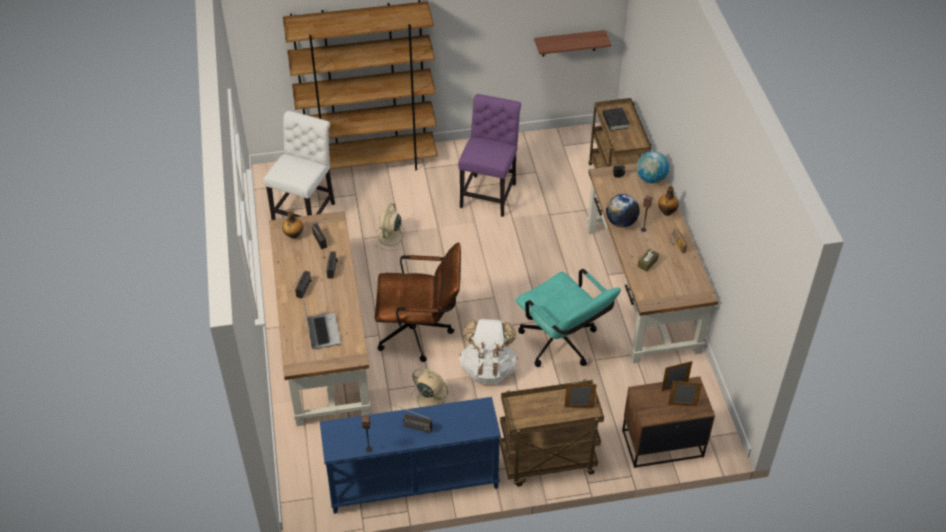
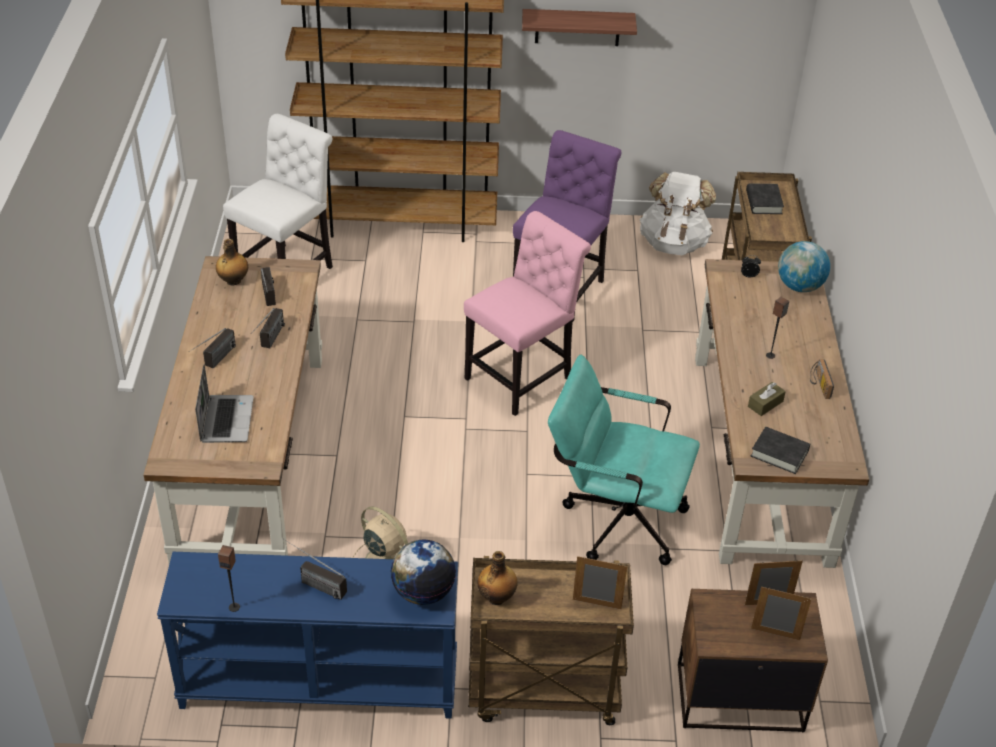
camera: 10 degrees right, 5 degrees down
(390, 238) = (396, 325): beige fan -> none
(420, 333) = (400, 463): brown office chair -> none
(481, 260) = (522, 376): none -> pink chair
(488, 368) = (489, 532): white backpack -> white backpack (674, 243)
(562, 346) = (614, 519): turquoise office chair -> turquoise office chair turned 135 degrees clockwise
(569, 43) = (714, 83): shelf -> shelf (577, 27)
(621, 222) = (737, 339): globe -> globe (423, 592)
(663, 294) = (779, 453): none -> black book
(667, 212) = (814, 336): bottle -> bottle (497, 597)

